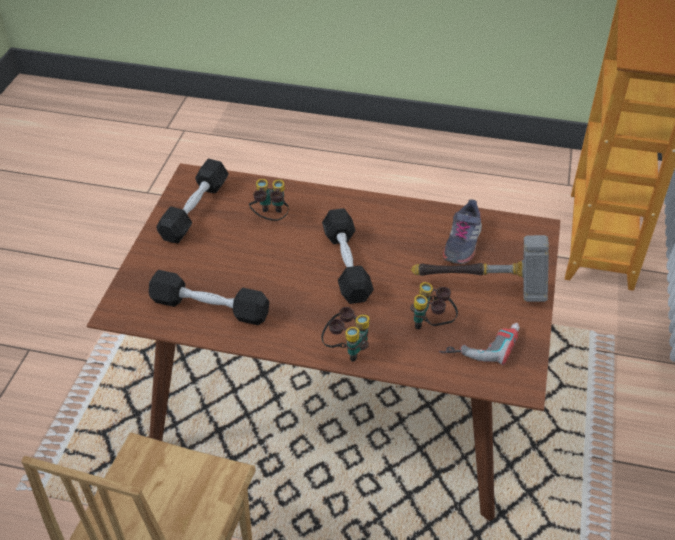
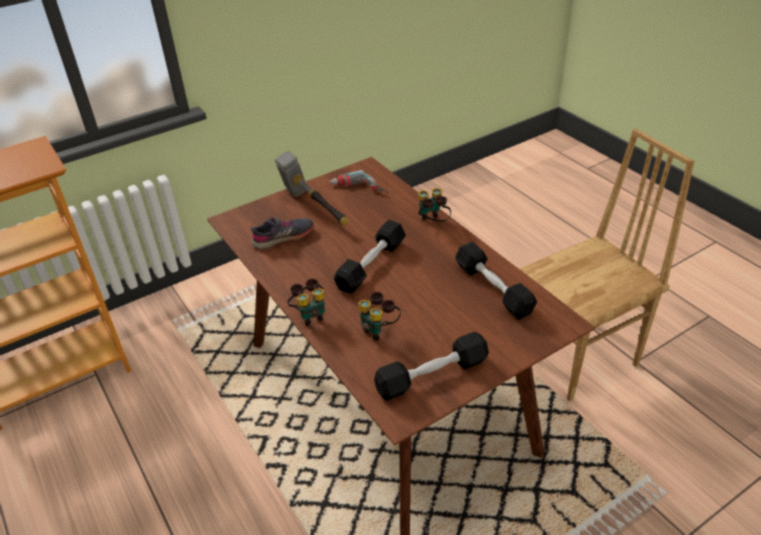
camera: 135 degrees left, 5 degrees down
(432, 325) = (369, 209): binoculars -> binoculars (310, 315)

